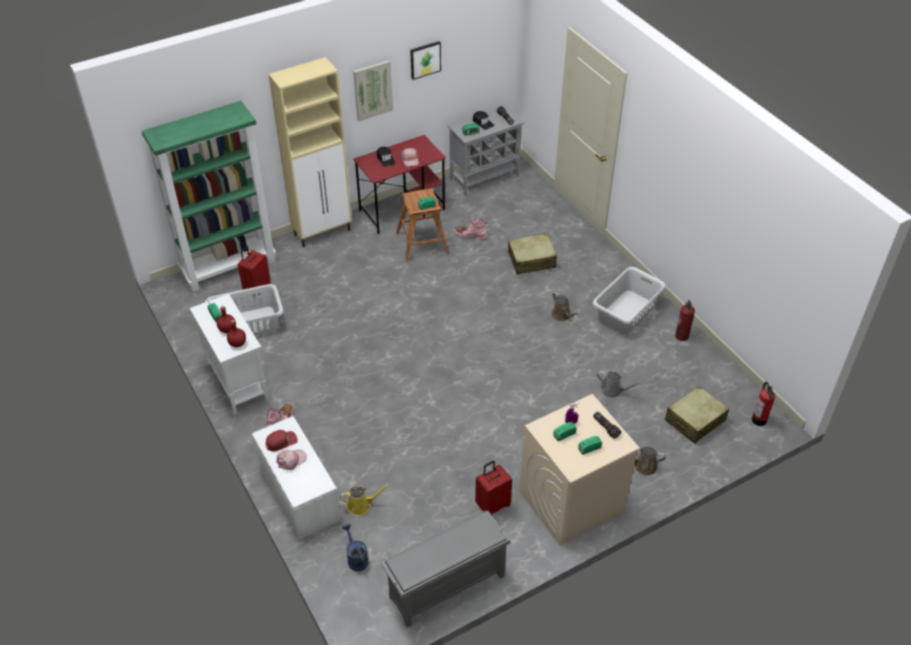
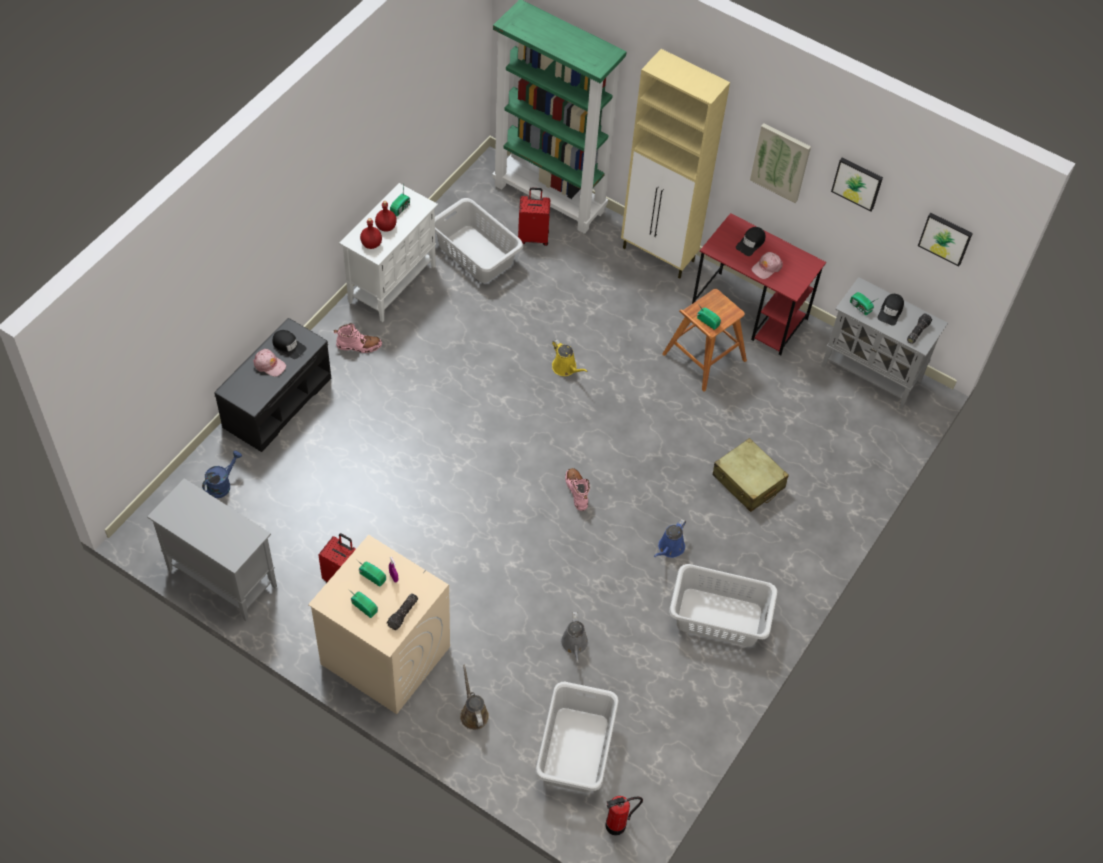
camera: 60 degrees right, 10 degrees up
(281, 442) = (288, 346): red cap -> black cap
(298, 493) = (277, 401): white bench -> black bench
(361, 505) = (287, 461): yellow watering can -> yellow watering can (566, 368)
(446, 588) = (221, 577): grey shoe rack -> grey cabinet
(470, 235) = (752, 400): pink boot -> pink boot (577, 491)
(486, 49) = (945, 238): none -> picture
(562, 315) = (669, 548): brown watering can -> blue watering can
(682, 336) = (713, 695): fire extinguisher -> none
(694, 420) = (574, 750): beige suitcase -> grey laundry basket

